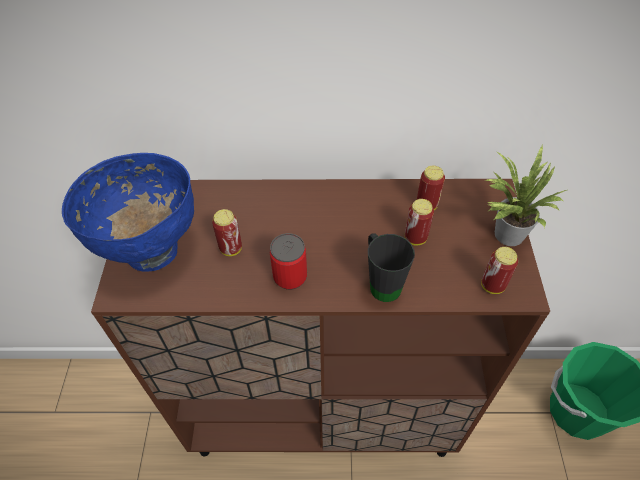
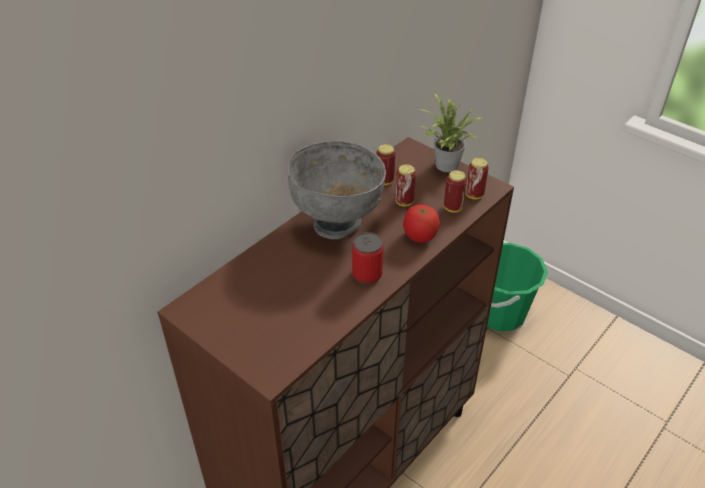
camera: 50 degrees left, 10 degrees down
(151, 248) = (250, 334): blue bowl -> none
(231, 248) = (306, 290): can -> can (453, 208)
(332, 212) = (337, 223): none -> grey bowl
(381, 282) = (419, 236): black mug -> tomato

